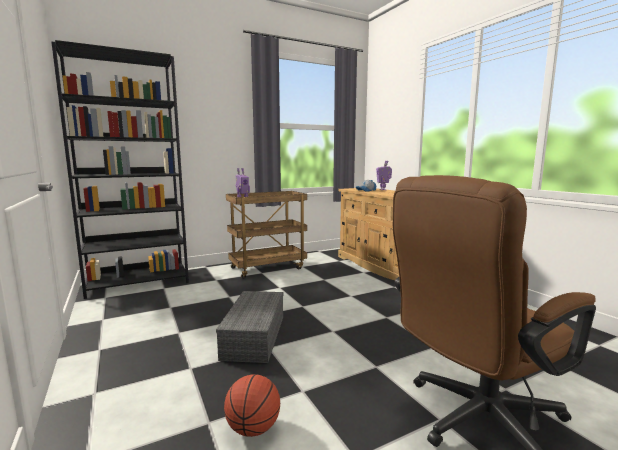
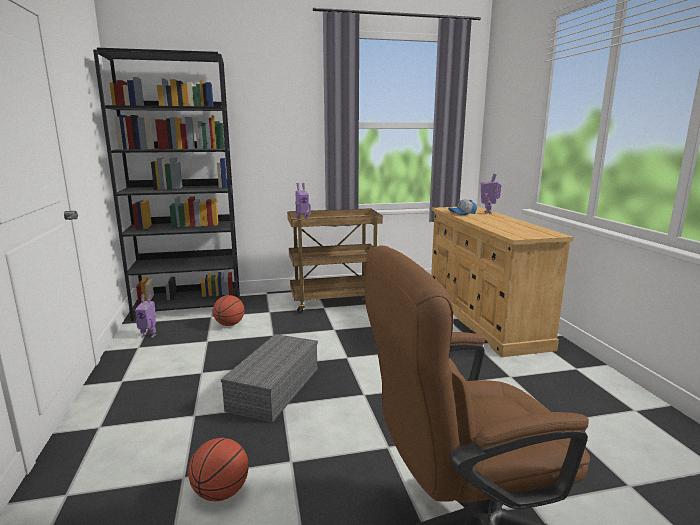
camera: 15 degrees right, 5 degrees up
(109, 308) = (149, 335): none -> toy robot
(185, 292) = (229, 324): none -> basketball

